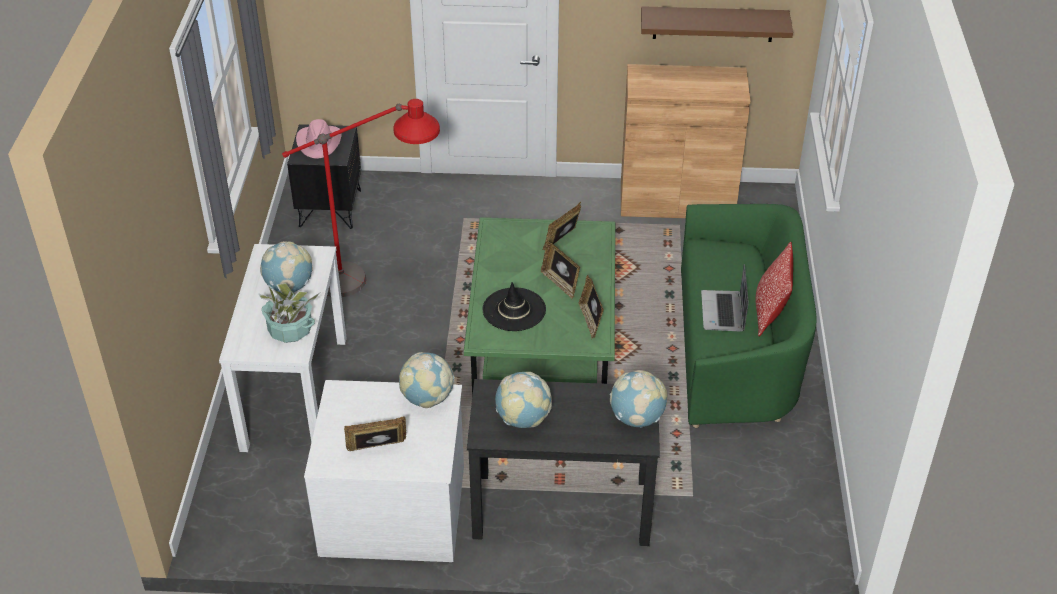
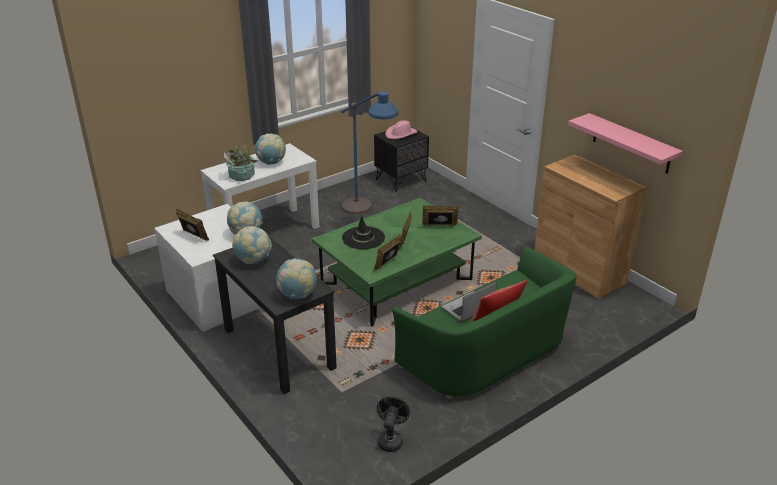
camera: 50 degrees right, 10 degrees down
(375, 284) = (367, 216): red floor lamp -> blue floor lamp
(713, 24) = (631, 143): brown shelf -> pink shelf
(799, 499) = (391, 439): none -> black fan

